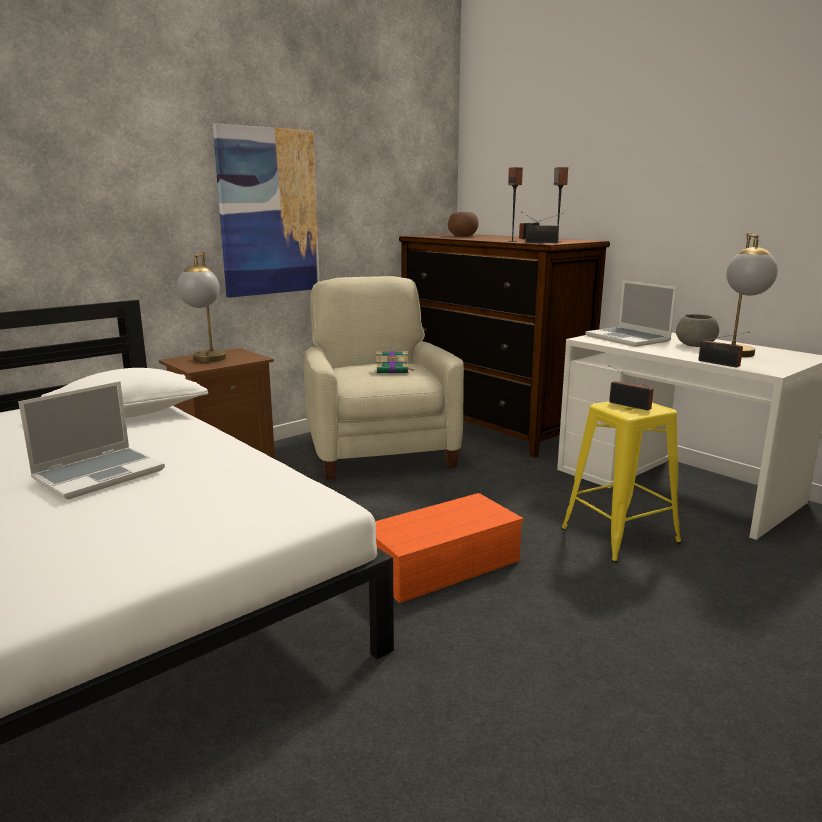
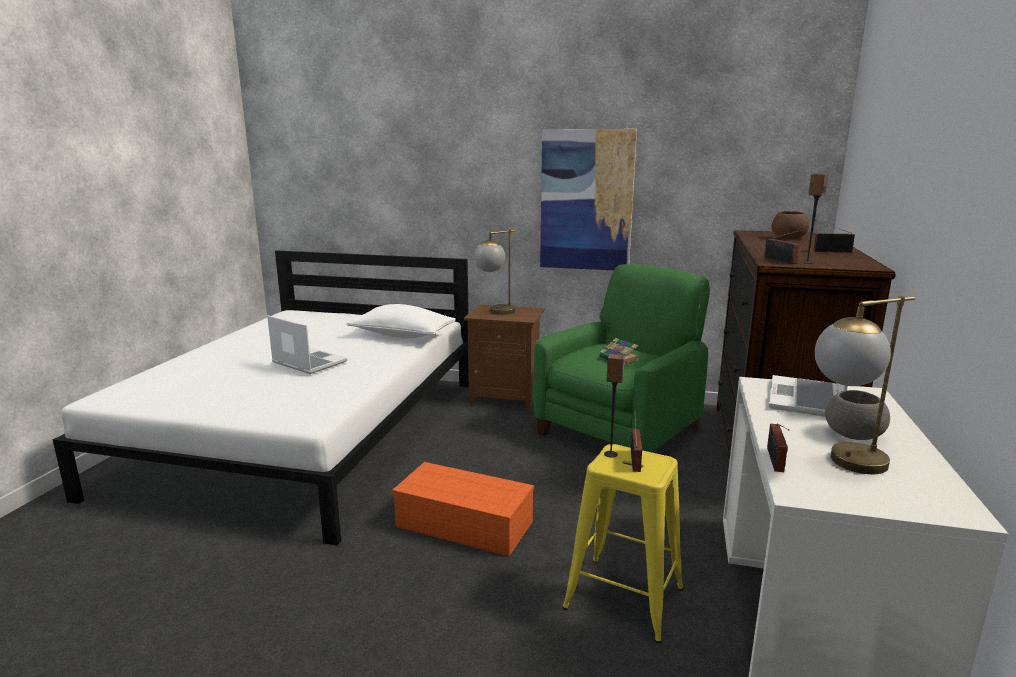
camera: 55 degrees right, 0 degrees up
(100, 474) = (308, 362): laptop -> laptop turned 150 degrees counterclockwise
(379, 450) = (620, 430): beige armchair -> green armchair
(512, 241) = (761, 254): speaker -> speaker (611, 454)

